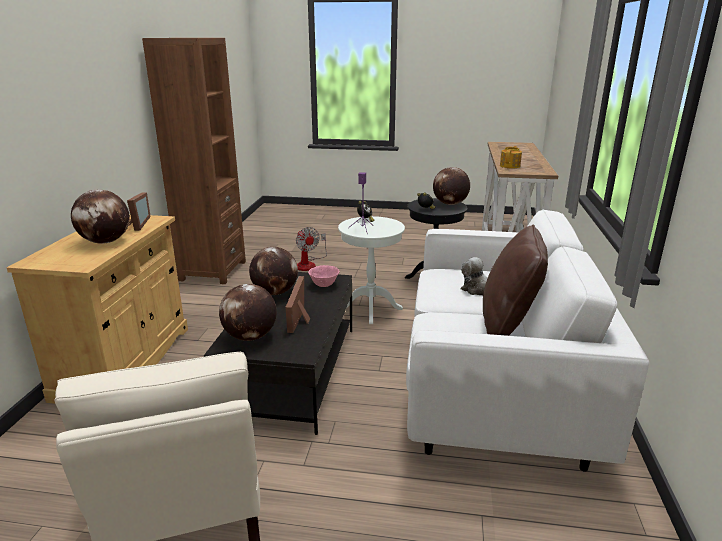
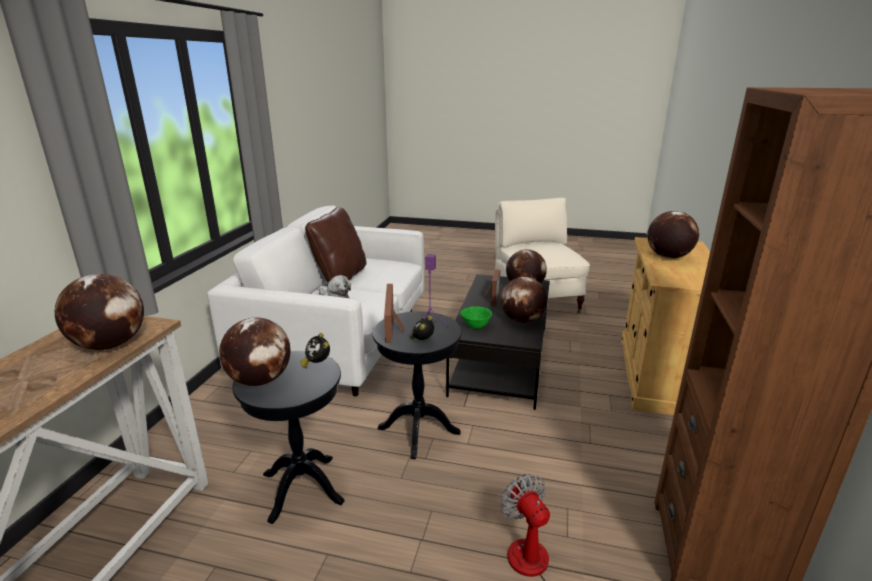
camera: 175 degrees left, 0 degrees up
(137, 224) = (675, 275): picture frame -> picture frame (395, 329)
(324, 285) = (475, 326): pink bowl -> green bowl
(370, 308) = (418, 430): white side table -> black side table
(510, 166) = (111, 345): teapot -> globe

